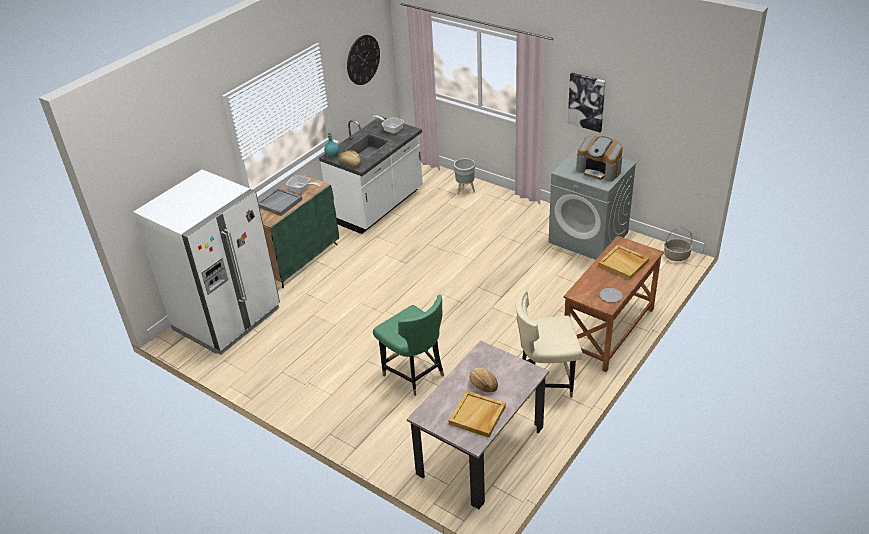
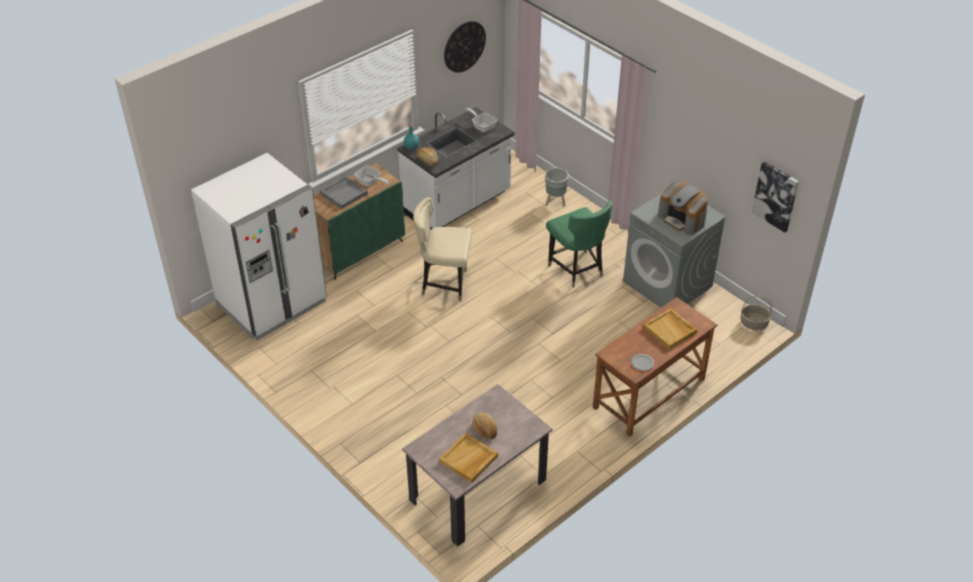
camera: 10 degrees right, 5 degrees up
(414, 374) = (438, 399): green chair -> green chair (576, 269)
(545, 381) = (565, 433): beige chair -> beige chair (445, 284)
(586, 101) = (685, 142): picture -> picture (775, 196)

